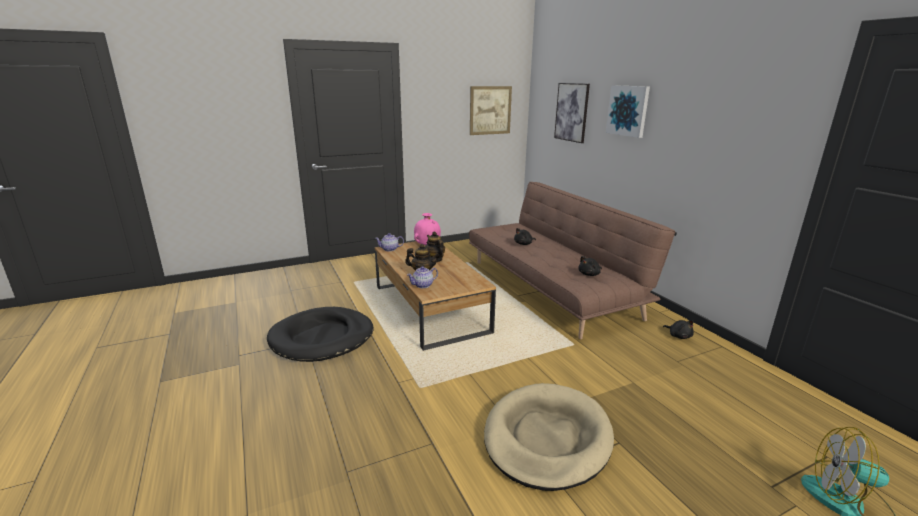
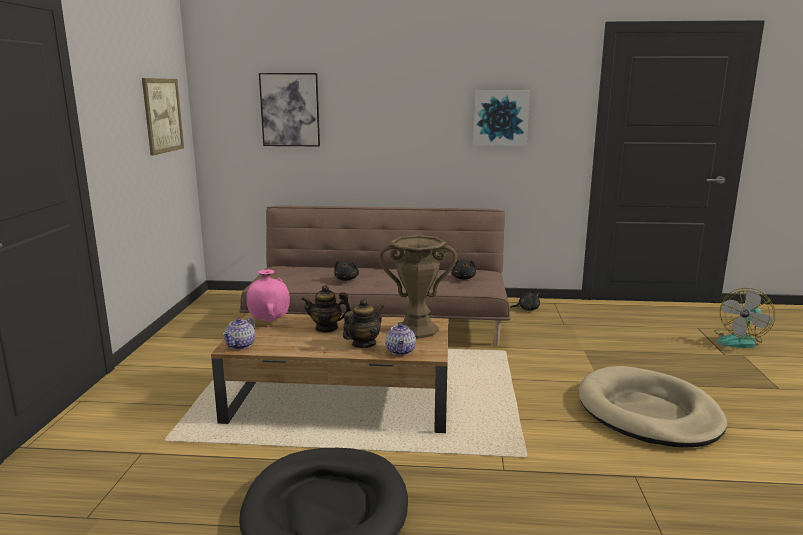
camera: 60 degrees left, 5 degrees down
(462, 282) = (417, 330): none -> brown vase
(628, 110) = (387, 101): picture -> picture (500, 118)

